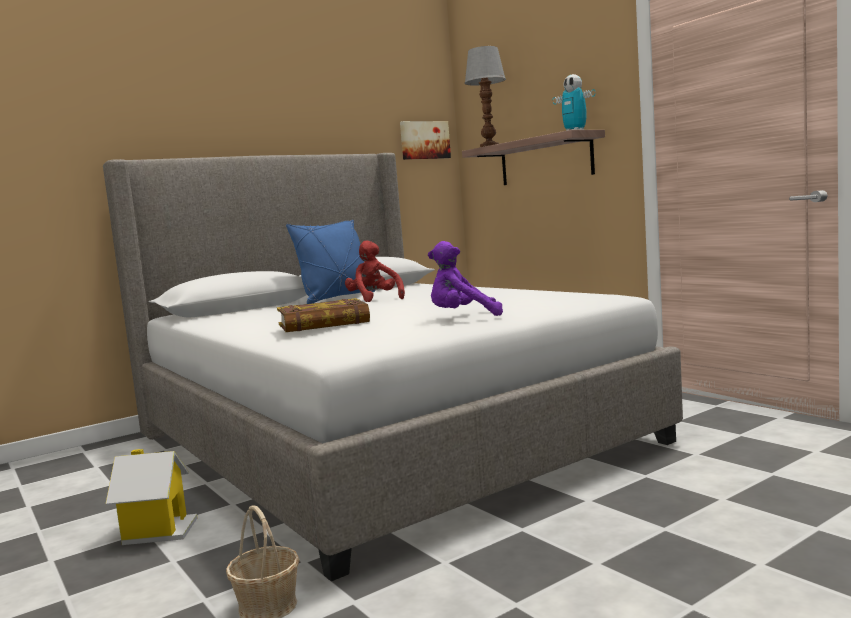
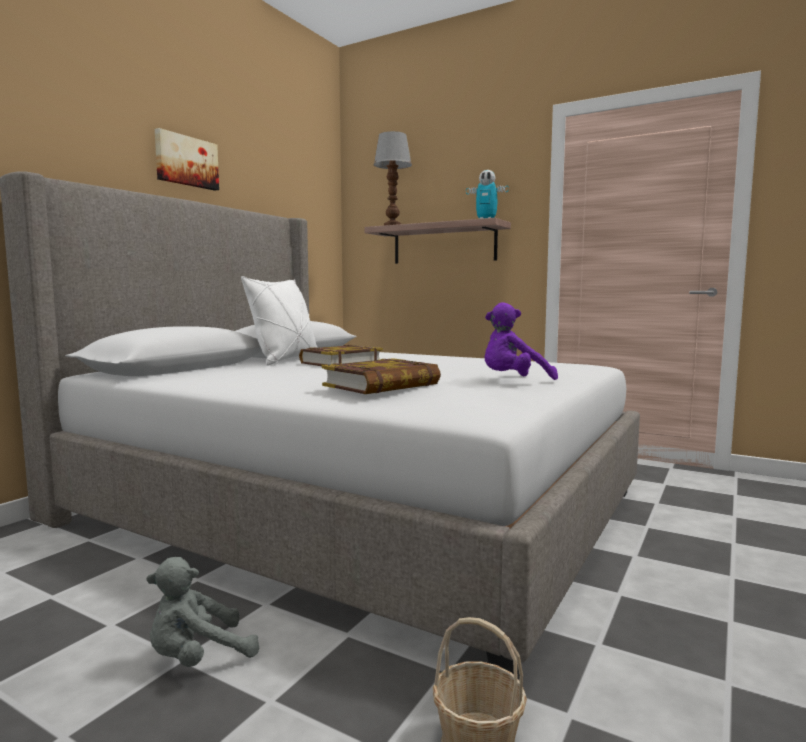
camera: 25 degrees left, 0 degrees up
(157, 531) = (198, 658): toy house -> grey plush toy
(336, 298) = (285, 360): blue pillow -> white pillow
(374, 299) = (341, 362): red plush toy -> book
(424, 140) = (318, 213): picture -> picture (186, 161)

